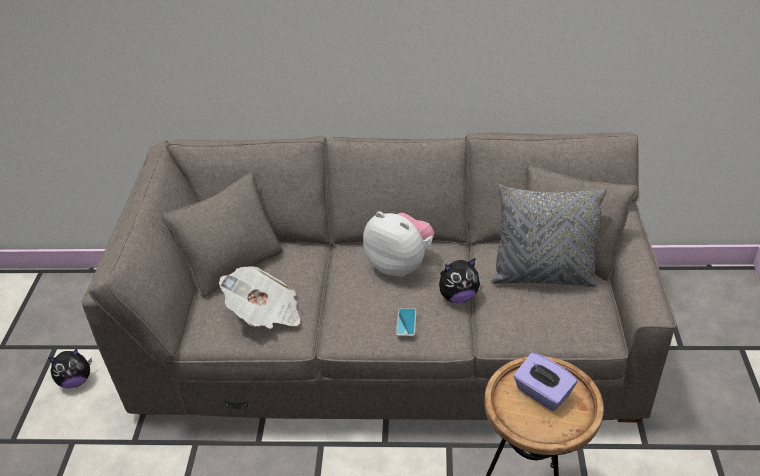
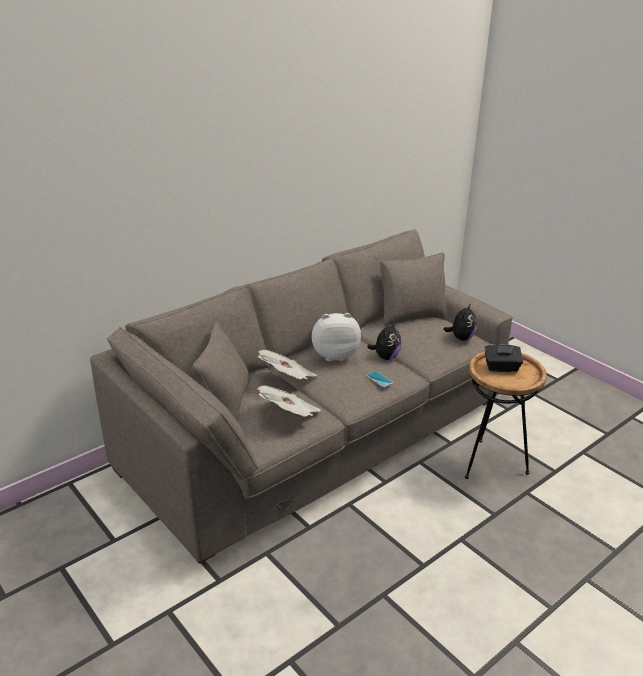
camera: 45 degrees left, 10 degrees down
(76, 381) = (115, 576): plush toy -> plush toy (461, 338)
(319, 268) = (287, 378): none -> newspaper
(542, 393) = (501, 367): purple tissue box -> black tissue box
(543, 276) = (417, 328): grey pillow -> none

